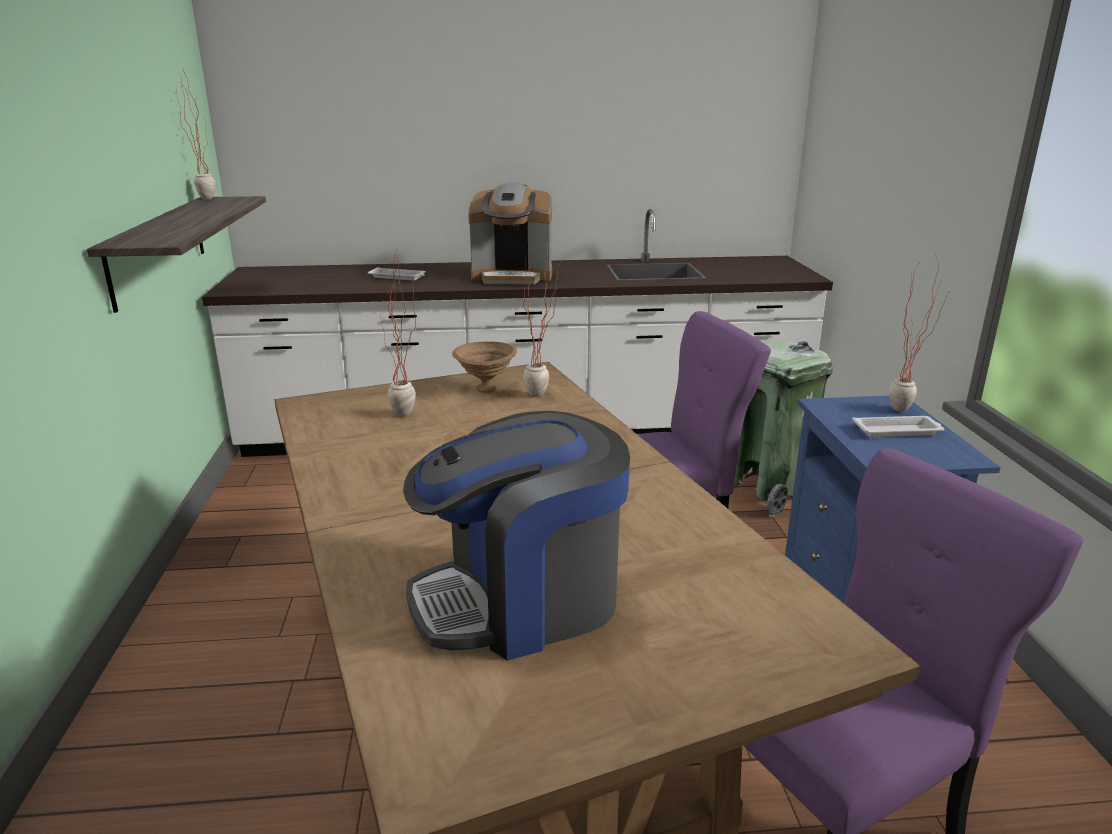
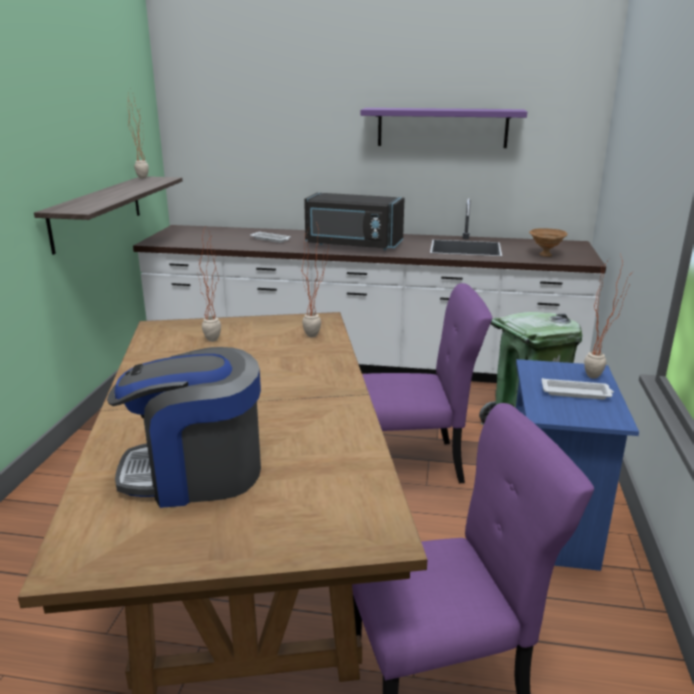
camera: 15 degrees right, 0 degrees up
(486, 390) = (280, 328): brown bowl -> brown bowl (546, 255)
(512, 277) = (352, 245): coffee machine -> black microwave
(609, 120) = (442, 127): none -> purple shelf

